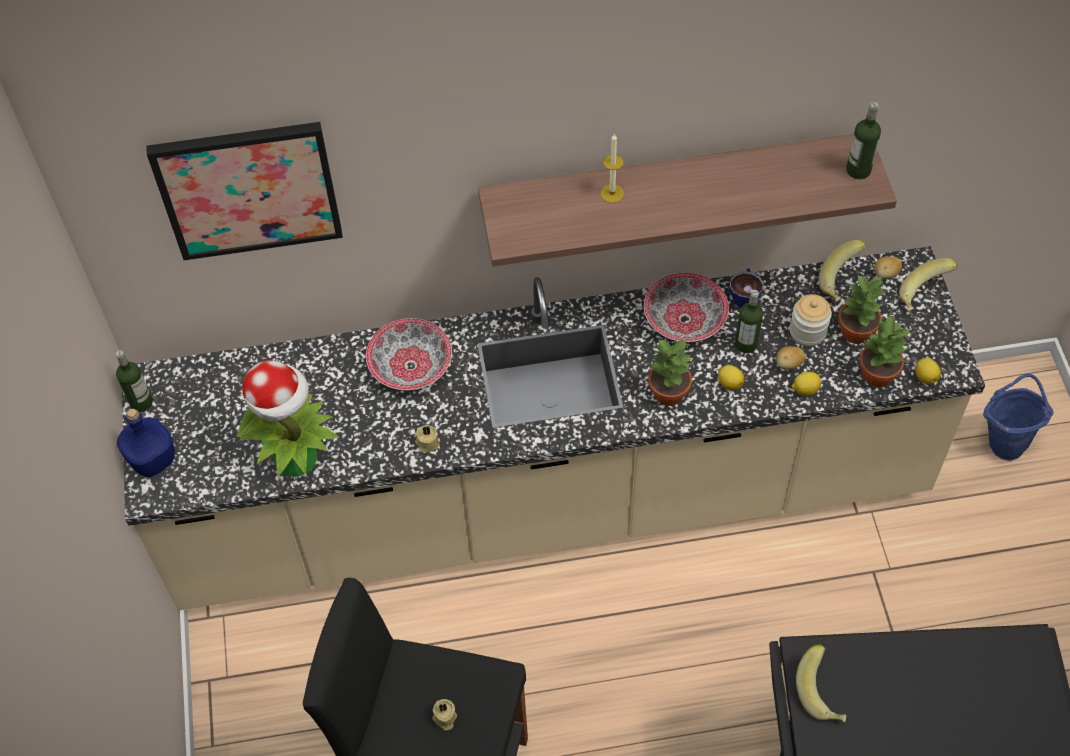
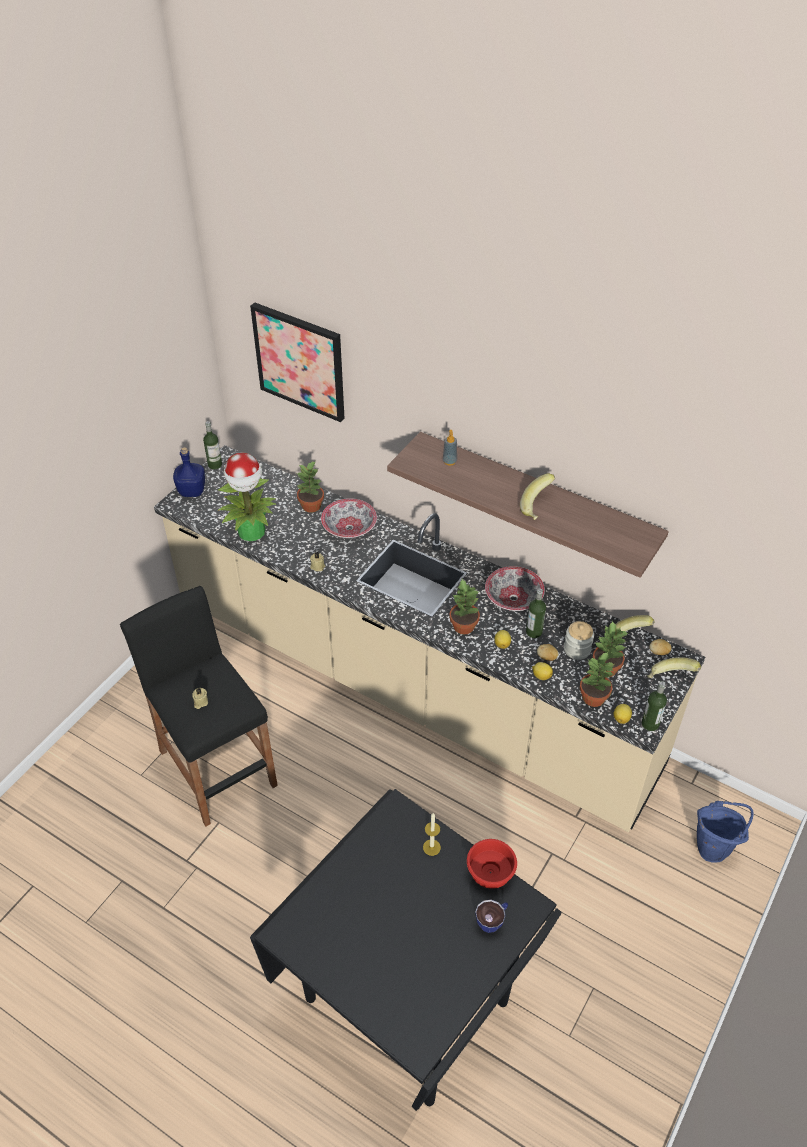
camera: 40 degrees right, 10 degrees down
(332, 370) = (312, 506): none -> potted plant
(557, 204) = (449, 461): none -> soap dispenser
(612, 193) = (483, 473): candle -> candle (431, 847)
(744, 295) = (561, 609): cup -> cup (492, 920)
(822, 693) = (385, 832): banana -> banana (538, 507)
(858, 170) = (636, 544): bottle -> bottle (650, 724)
(962, 647) = (490, 874): none -> red bowl

